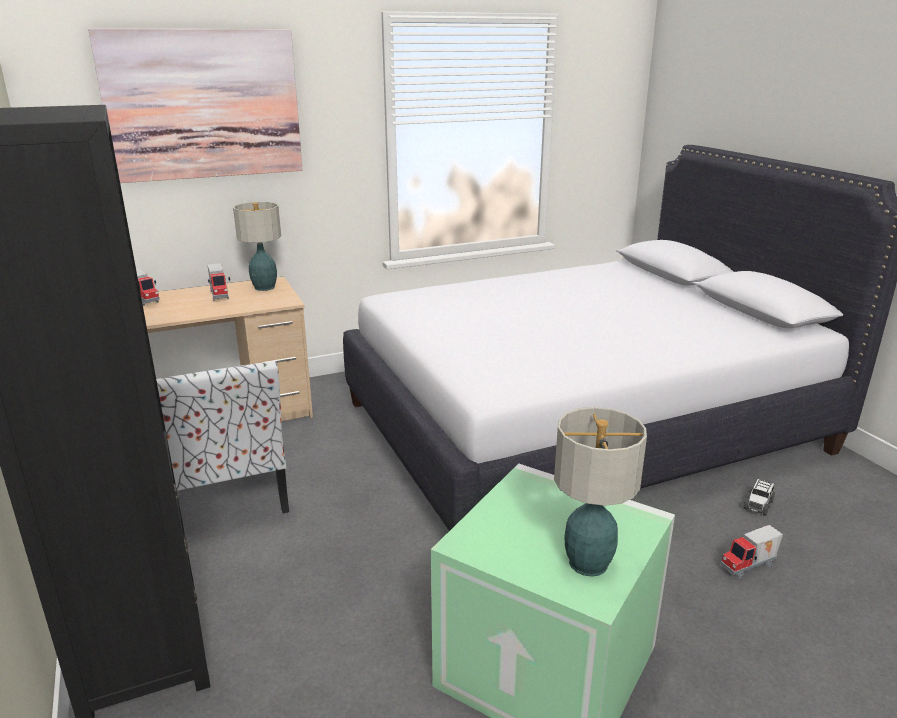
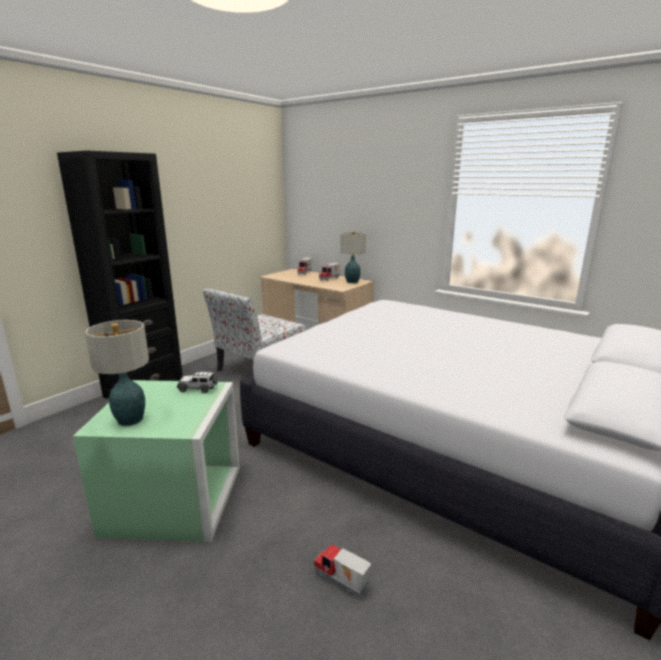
camera: 60 degrees right, 5 degrees down
(203, 105) = (351, 176): picture -> none
(758, 504) = (449, 575): toy car -> toy car (198, 388)

